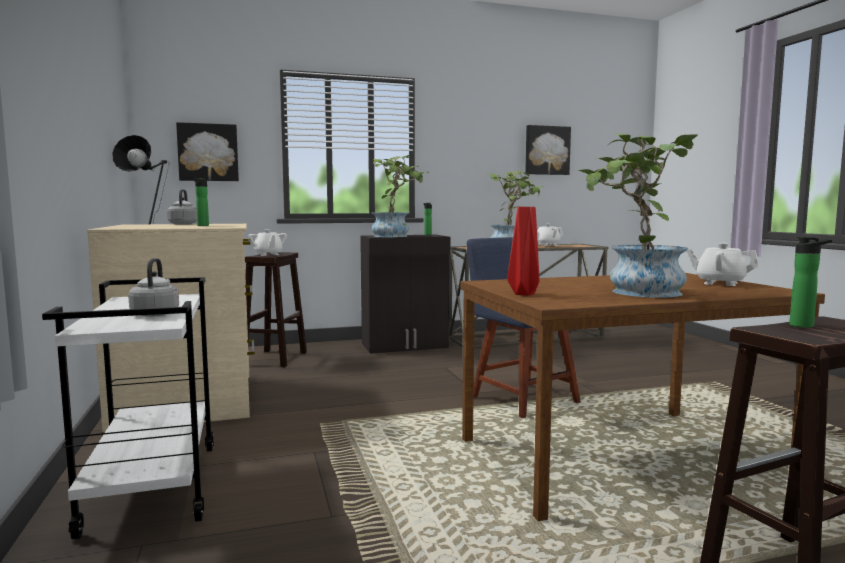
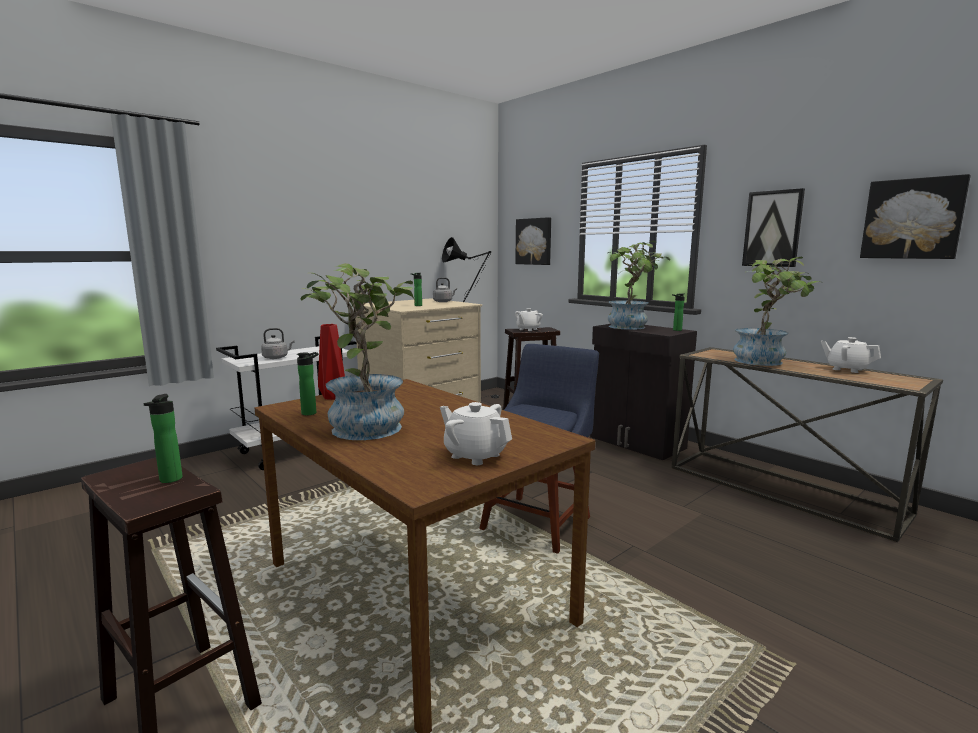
camera: 65 degrees right, 5 degrees up
(471, 152) = (772, 229): none -> picture
(584, 299) = (311, 413): none -> bottle
(720, 283) = (475, 455): white teapot -> white teapot turned 60 degrees counterclockwise

